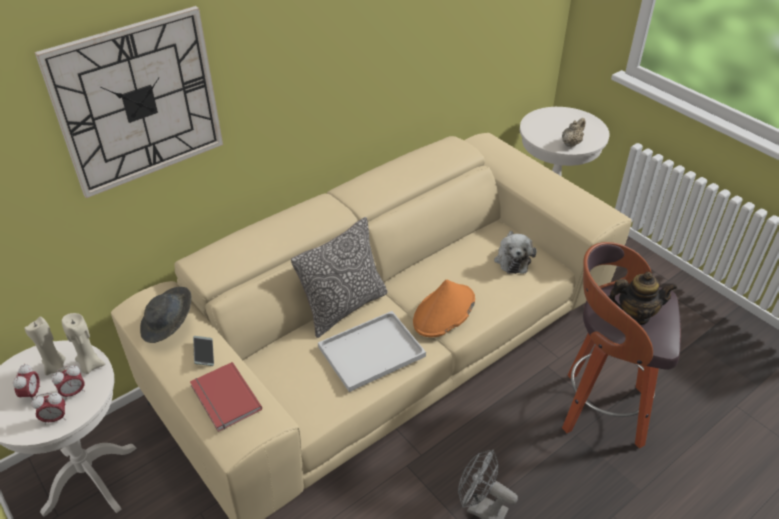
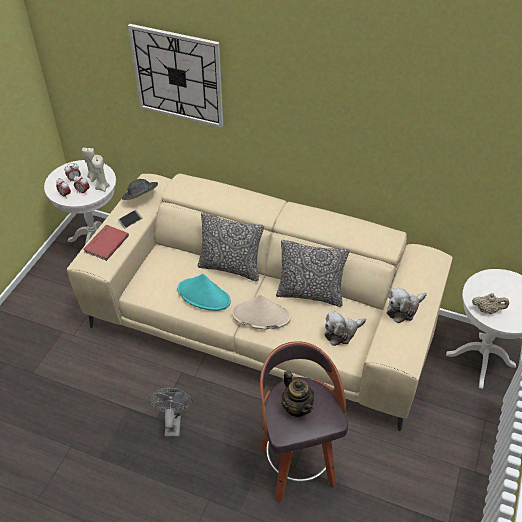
camera: 60 degrees right, 5 degrees up
(372, 350) = (204, 295): white tray -> turquoise hat
(440, 259) = (310, 294): none -> pillow
(444, 311) = (261, 316): orange hat -> beige hat
(542, 187) = (403, 309): none -> plush toy

